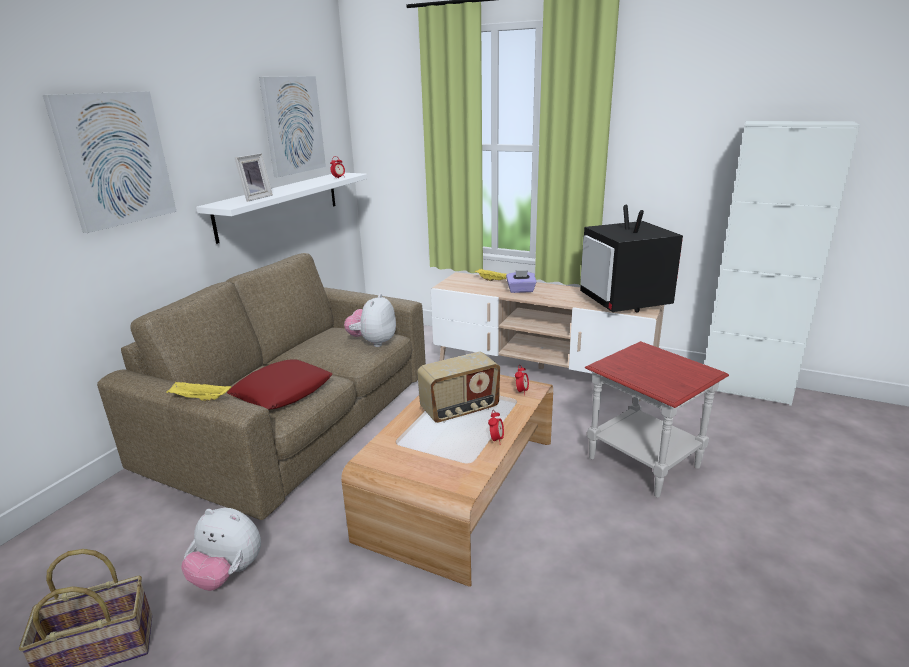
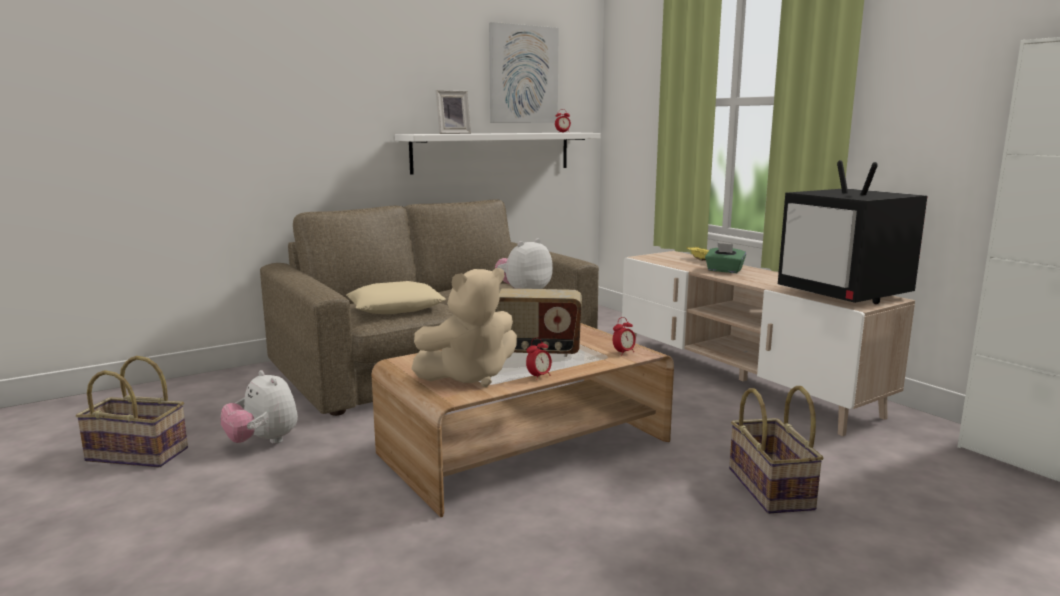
camera: 30 degrees right, 10 degrees down
(114, 159) = (321, 77): picture -> none
(199, 399) = (306, 284): yellow tray -> none
(283, 391) = (396, 307): red pillow -> beige pillow
(446, 459) = (469, 376): none -> beige plush toy
(521, 290) = (724, 270): purple tissue box -> green tissue box
(625, 302) = (845, 295): television -> television turned 45 degrees counterclockwise
(644, 462) = (772, 489): red side table -> basket

